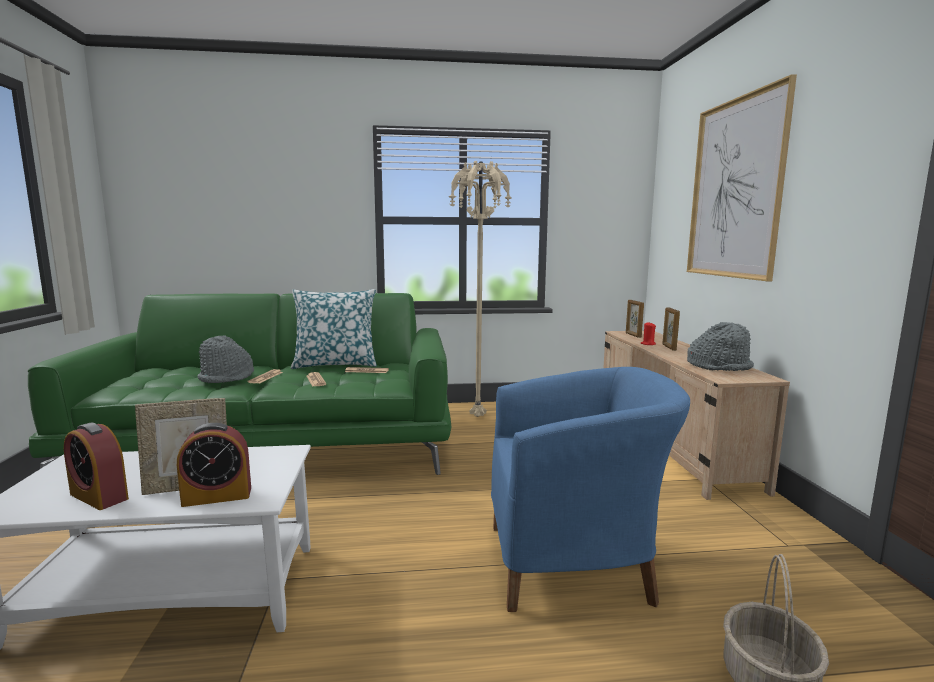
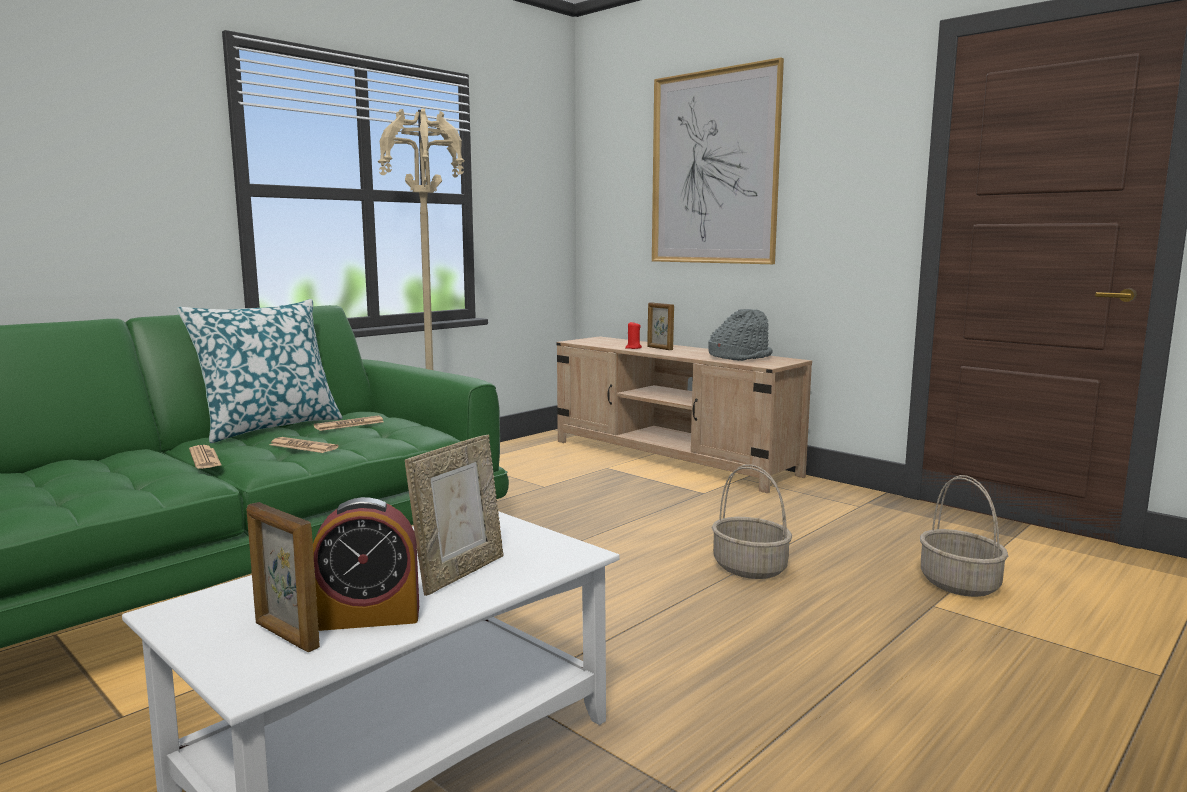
camera: 40 degrees left, 0 degrees up
(217, 496) = (522, 567): alarm clock -> none
(227, 377) = (132, 471): grey hat -> none
(575, 563) = (750, 568): blue armchair -> basket
(633, 335) = (596, 342): picture frame -> picture frame (286, 636)

